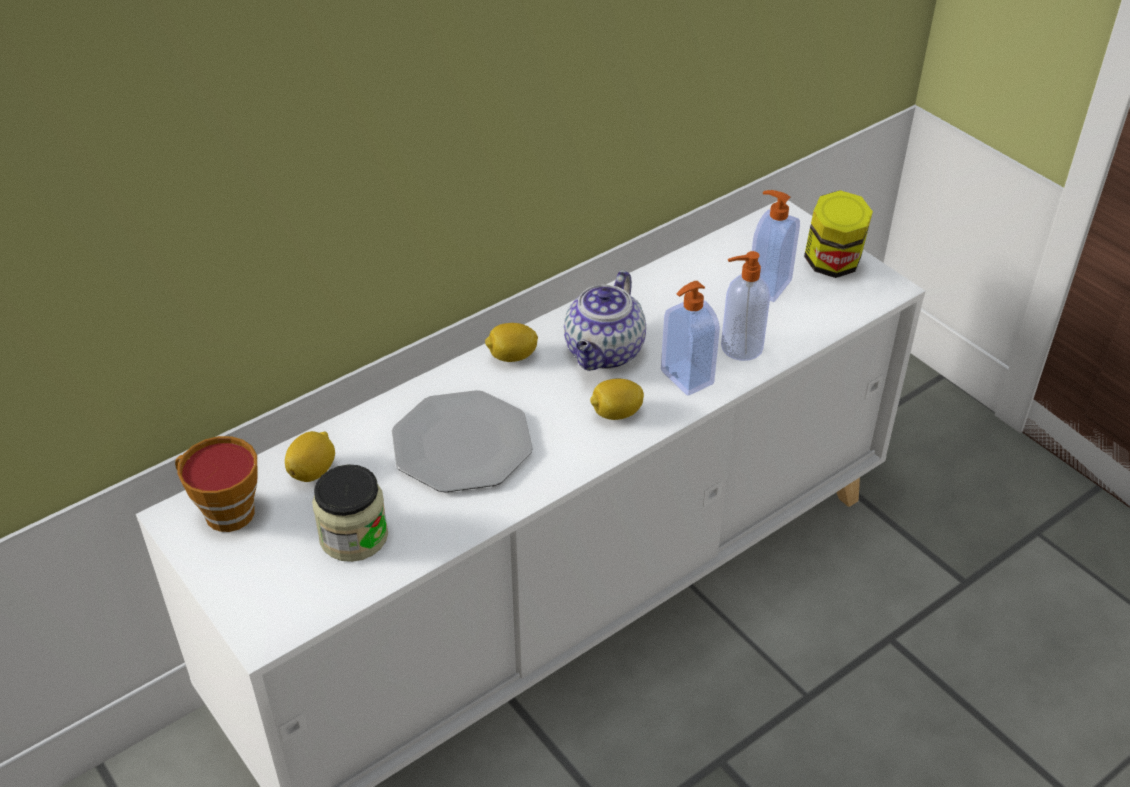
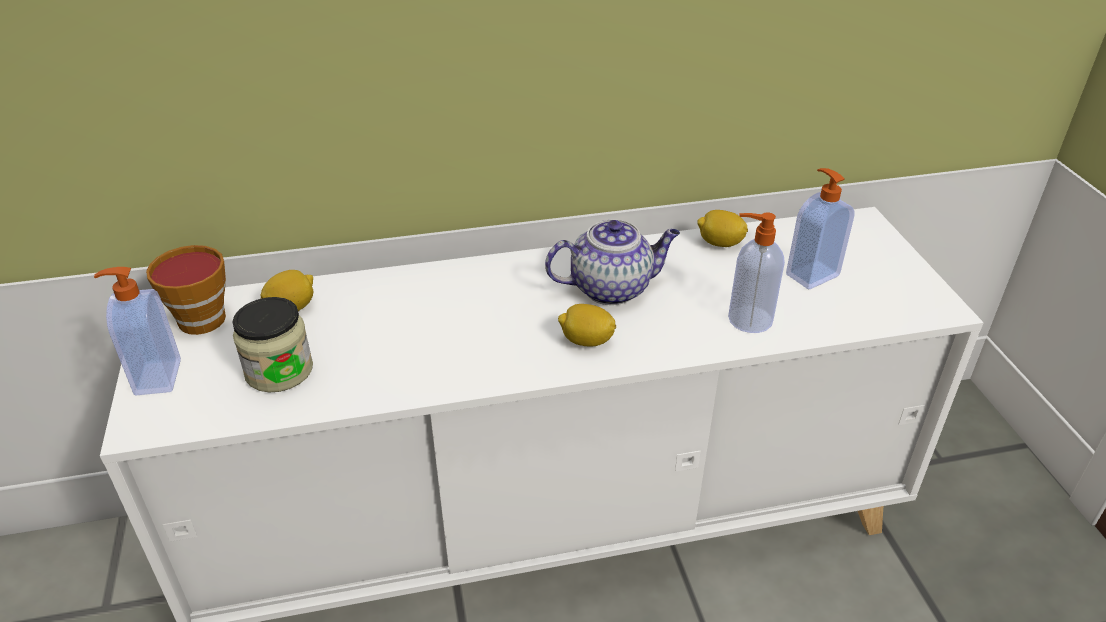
camera: 25 degrees right, 5 degrees down
(461, 444) = (429, 325): plate -> none
(512, 357) = (527, 268): lemon -> lemon (720, 244)
(604, 353) = (612, 288): teapot -> teapot turned 150 degrees counterclockwise
(685, 378) = (675, 330): soap dispenser -> soap dispenser (156, 377)
(832, 264) = (891, 273): jar -> none

